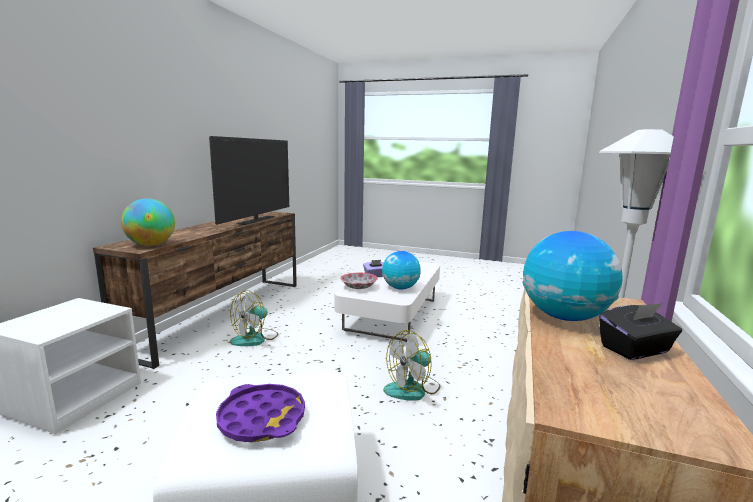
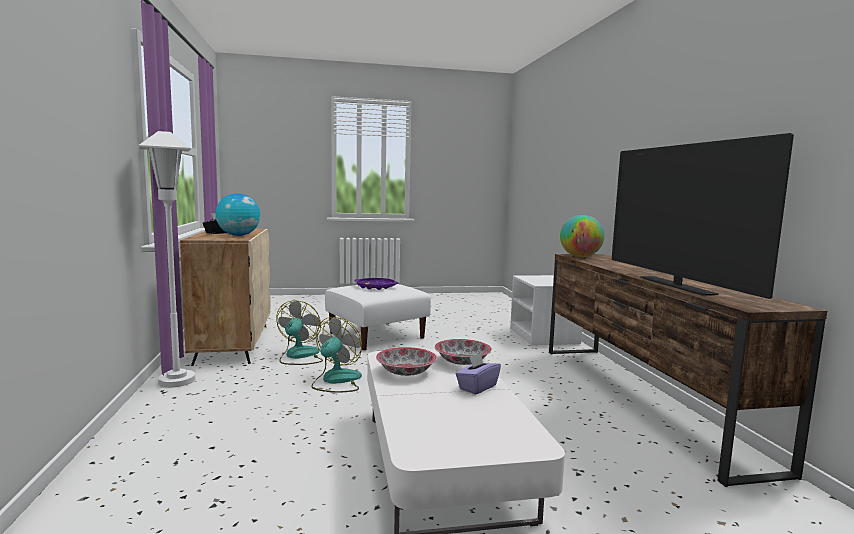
camera: 150 degrees right, 5 degrees down
(255, 338) = (538, 384): fan -> fan (299, 356)
(400, 288) = (405, 372): globe -> bowl

